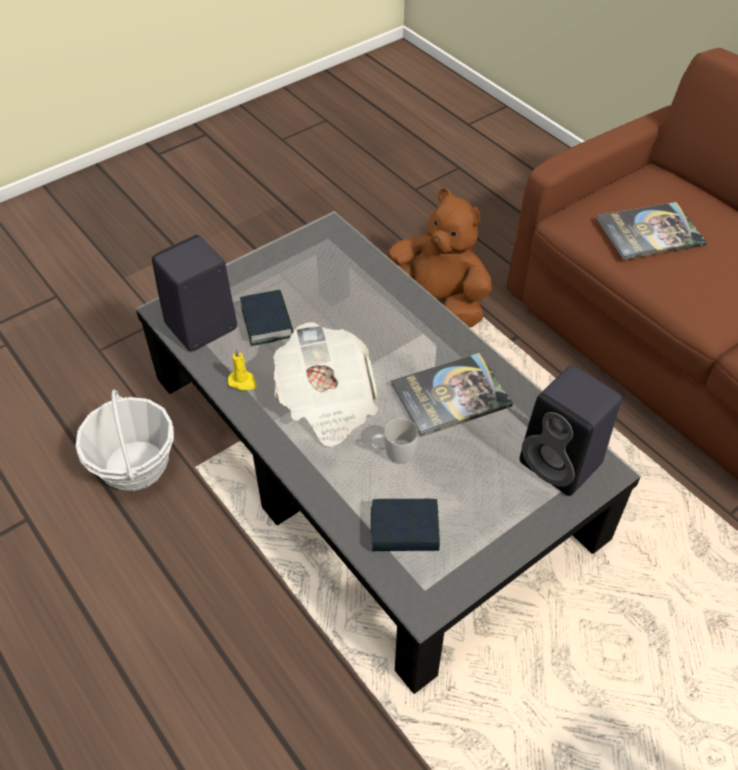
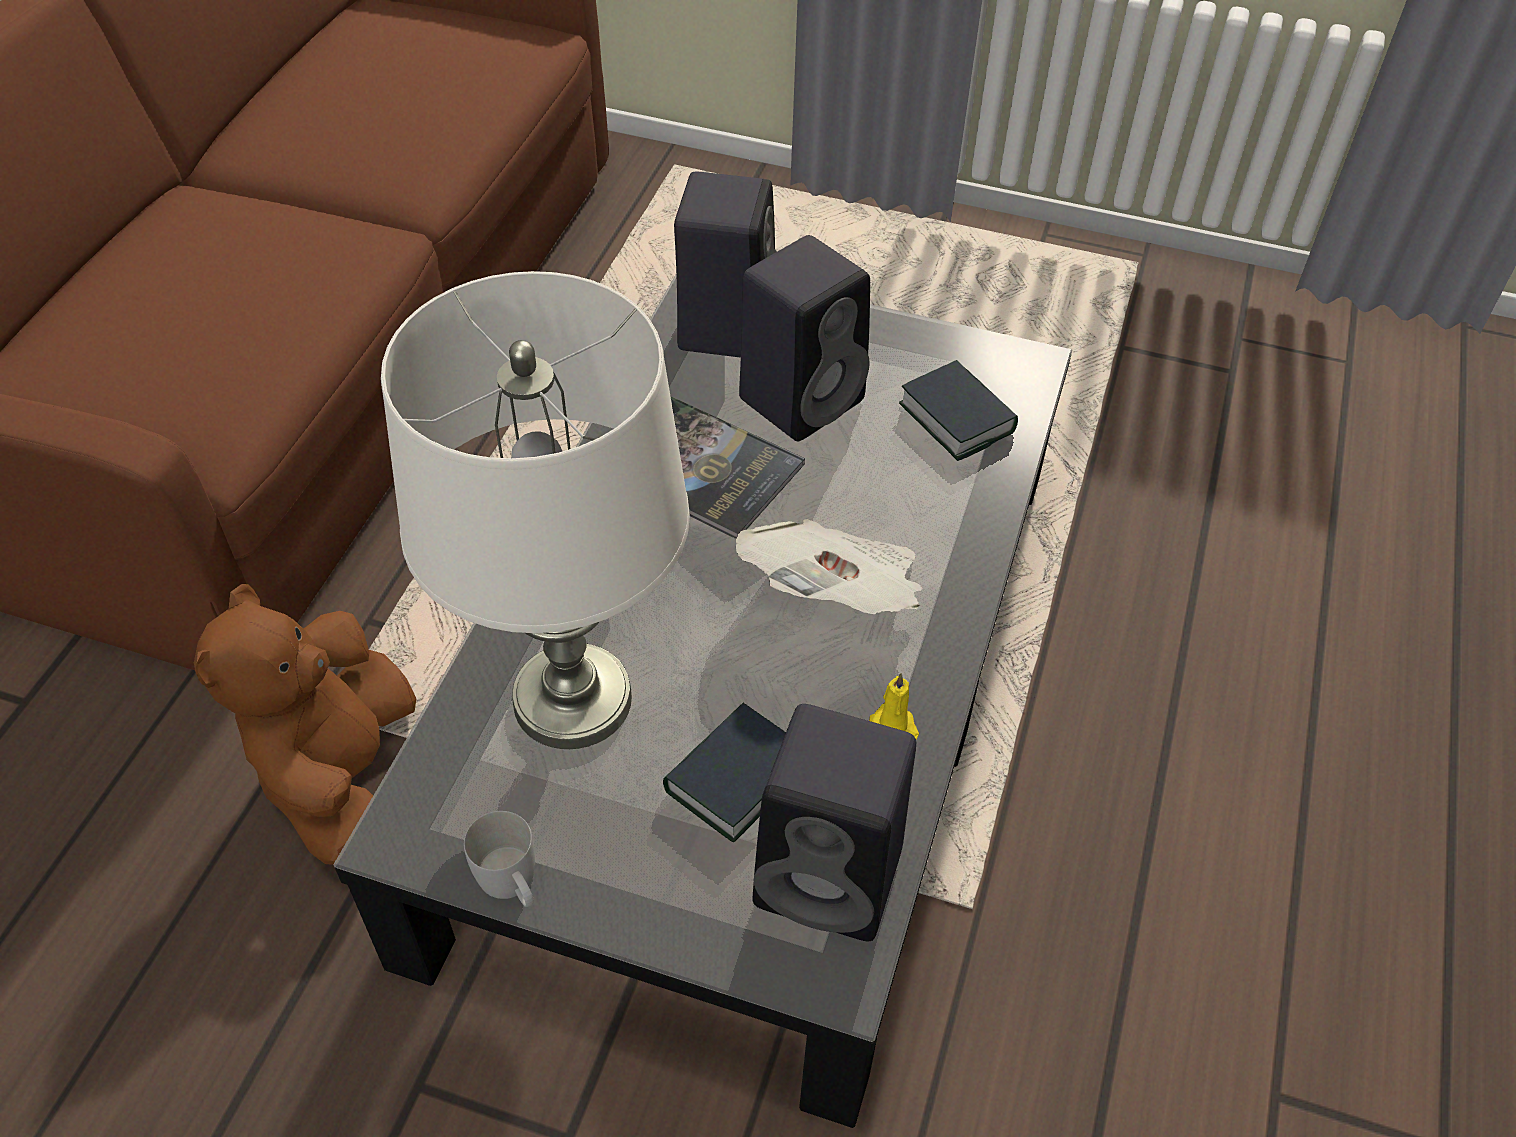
camera: 125 degrees left, 0 degrees up
(135, 466) = (1046, 1006): basket -> none
(349, 292) = (571, 699): none -> white table lamp
(393, 452) = (854, 481): white mug -> white mug (512, 884)
(473, 466) = (803, 397): none -> black speaker
(649, 232) = (200, 341): book -> none

